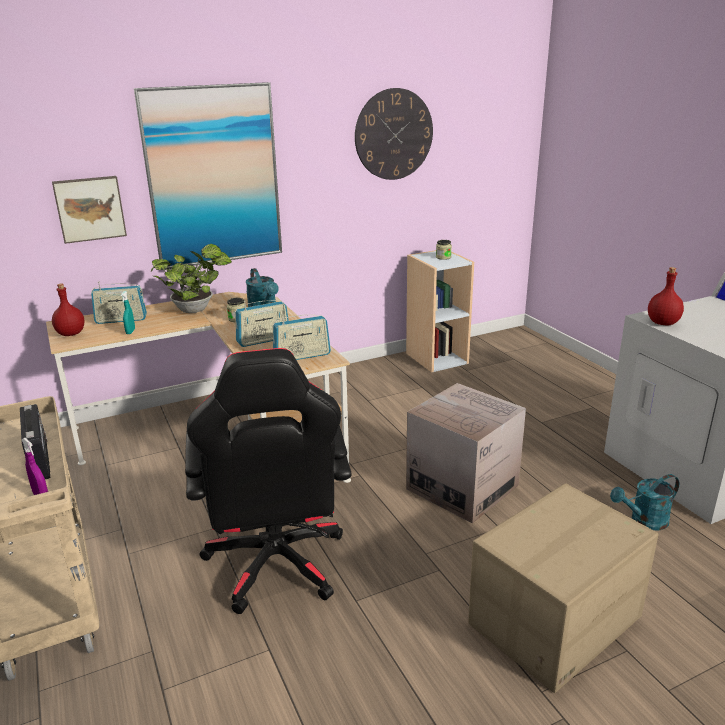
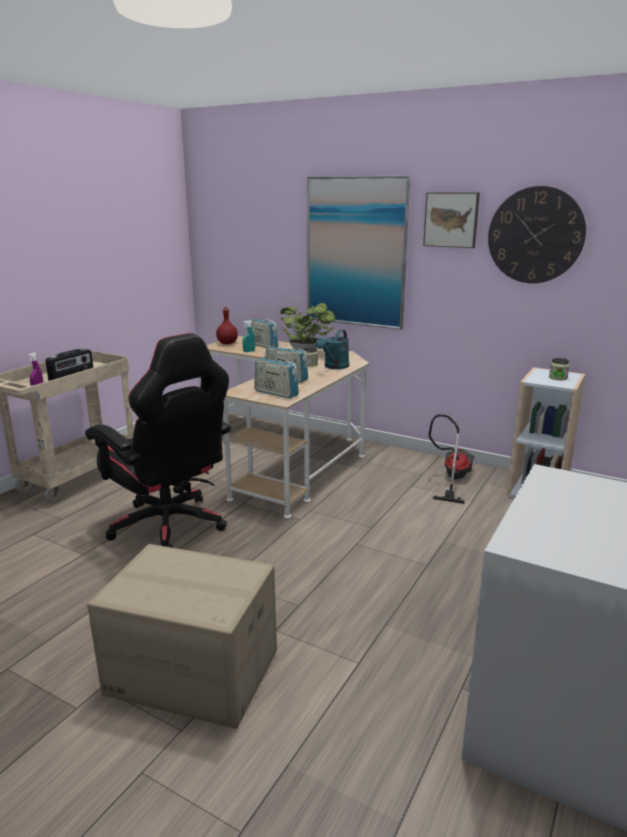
camera: 55 degrees right, 5 degrees down
(90, 208) = (272, 262): picture -> picture (451, 219)
(275, 562) = (167, 525): black office chair -> black office chair turned 90 degrees counterclockwise
(378, 379) = (452, 478): none -> vacuum cleaner
(462, 487) = (337, 569): cardboard box -> none
(644, 521) = (405, 698): turquoise watering can -> none
(662, 323) = (547, 484): red bottle -> none

